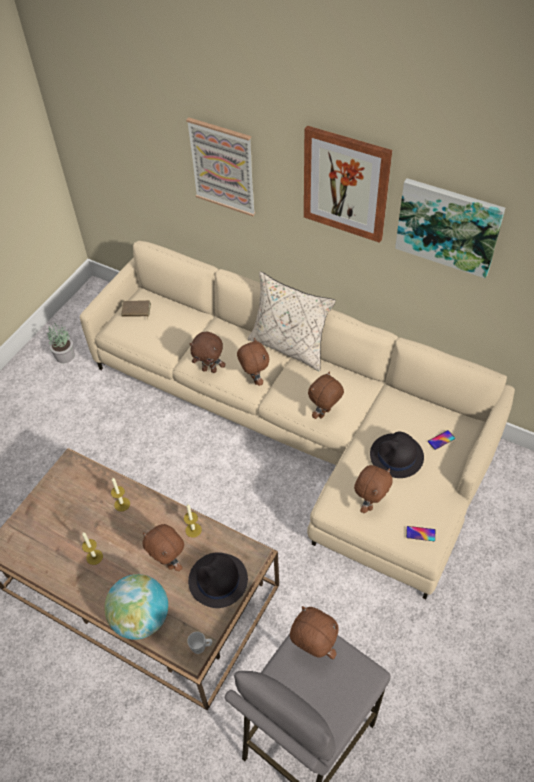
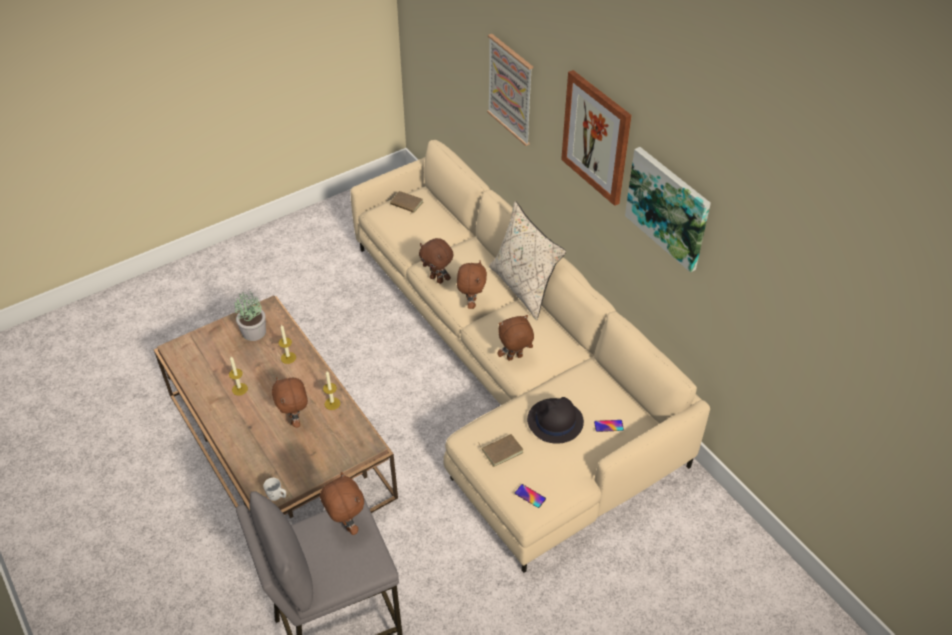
camera: 25 degrees right, 5 degrees down
(64, 356) = (338, 227): potted plant -> potted plant (253, 331)
(141, 618) = (245, 452): globe -> none
(218, 580) = (325, 452): black hat -> none
(370, 503) = (501, 450): brown plush toy -> brown book

